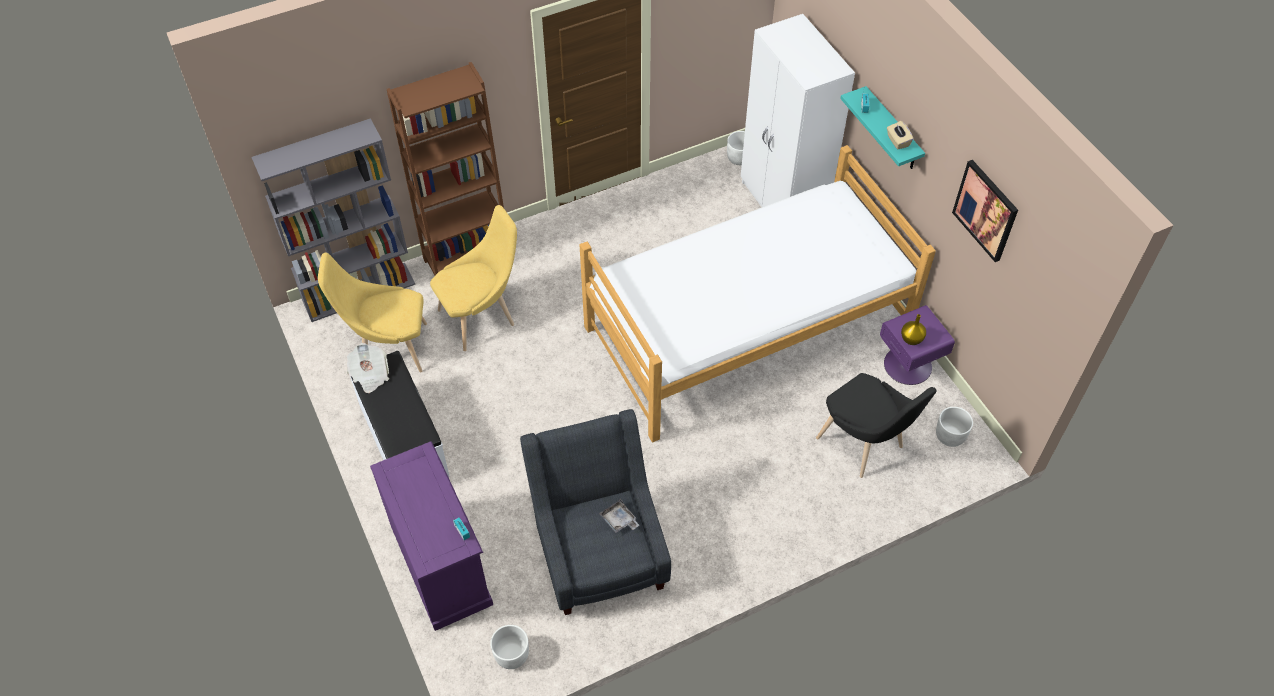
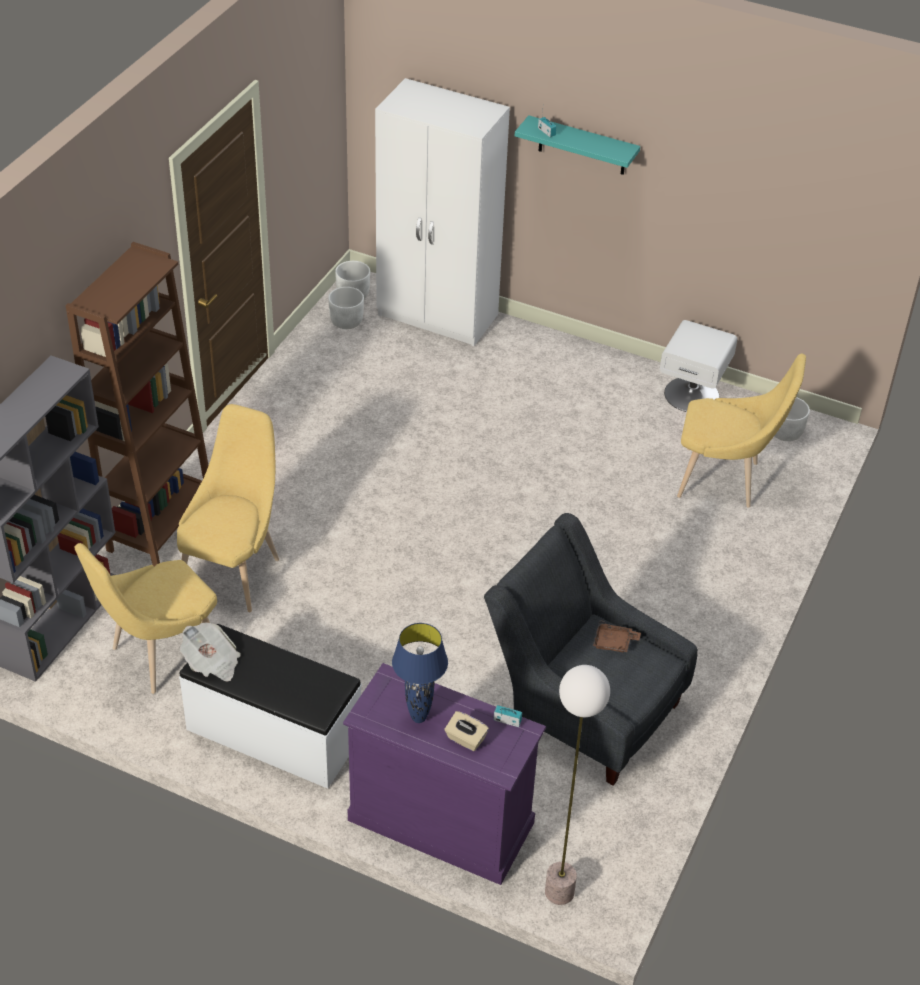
camera: 40 degrees left, 10 degrees down
(413, 493) = (419, 718): none -> blue table lamp
(463, 661) = (559, 892): none -> floor lamp
(511, 654) = (600, 854): white planter -> white planter (346, 321)
(619, 520) = (614, 643): grey tray -> brown tray
(748, 330) = (520, 440): bed -> none
(864, 446) = (725, 480): black chair -> yellow chair
(897, 141) = (607, 147): beige tissue box -> beige tissue box (465, 739)
(908, 365) = (692, 394): purple nightstand -> white nightstand
(911, 339) = (701, 352): yellow vase -> none
(986, 210) = (746, 163): picture -> none

